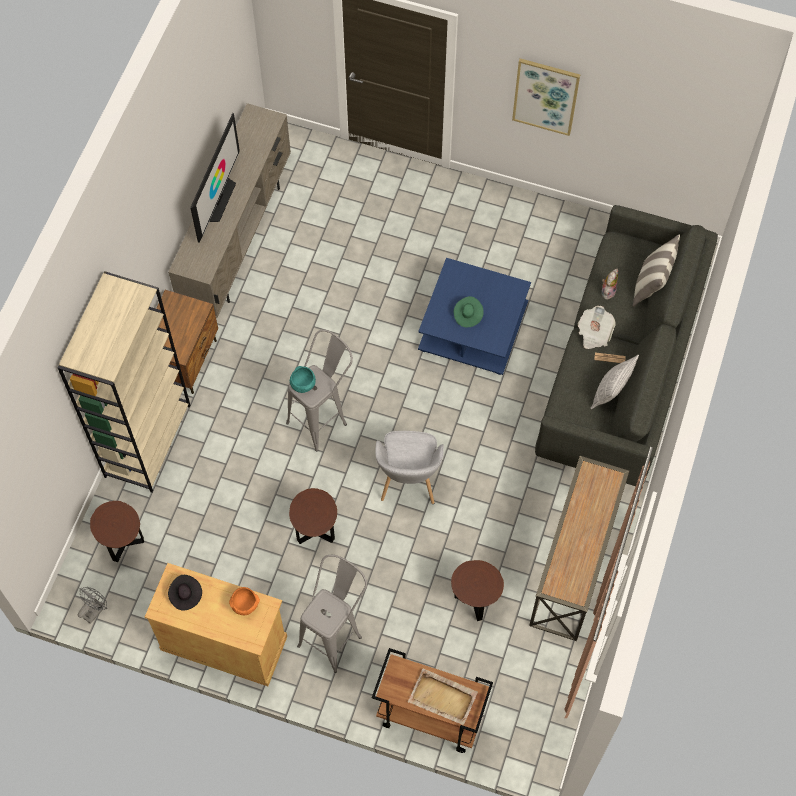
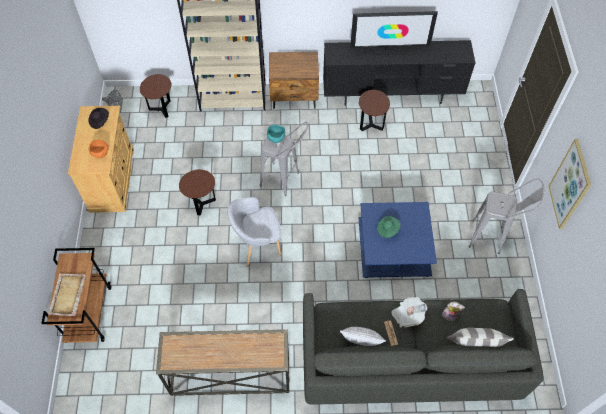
camera: 70 degrees right, 5 degrees down
(237, 239) = (392, 95): beige tv stand -> black tv stand
(335, 634) = (134, 238): grey stool -> grey stool (492, 238)
(474, 601) = (181, 315): brown side table -> brown side table (371, 125)

